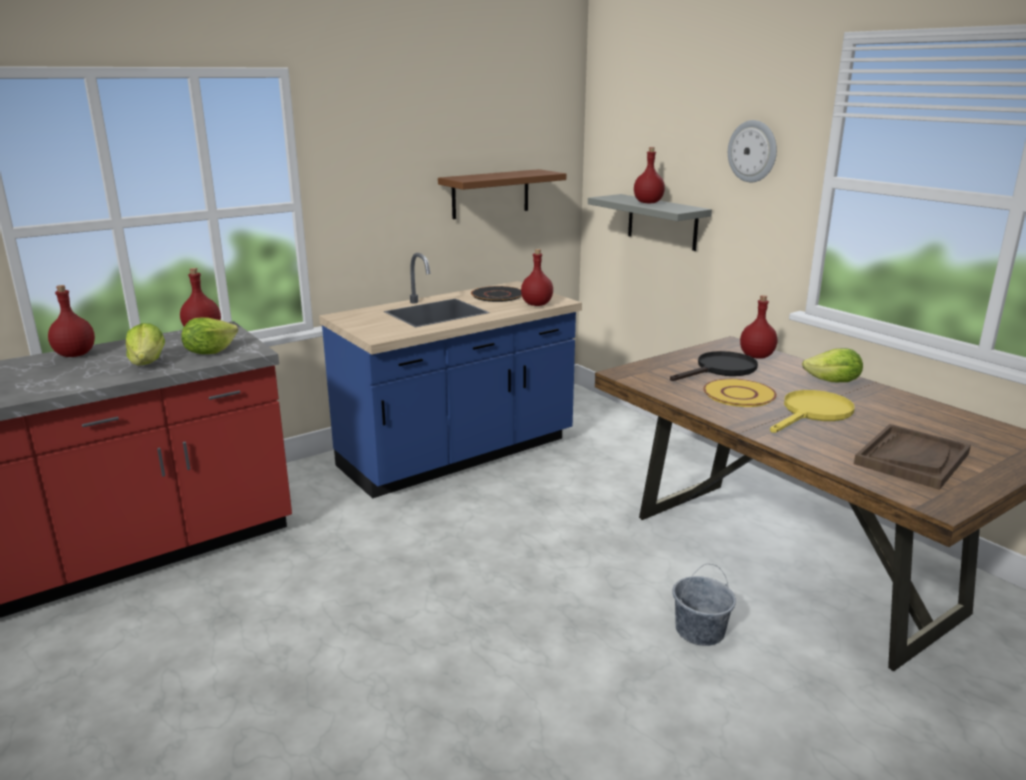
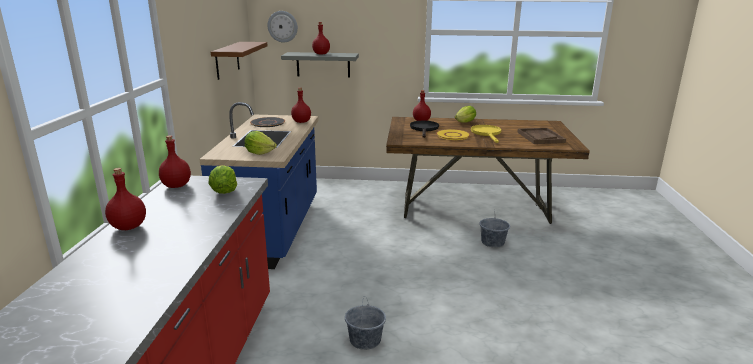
camera: 50 degrees left, 0 degrees up
(148, 362) = (204, 209): lettuce -> lettuce (260, 153)
(284, 632) = (365, 340): none -> grey bucket
(753, 151) = (382, 20): wall clock -> wall clock (282, 26)

